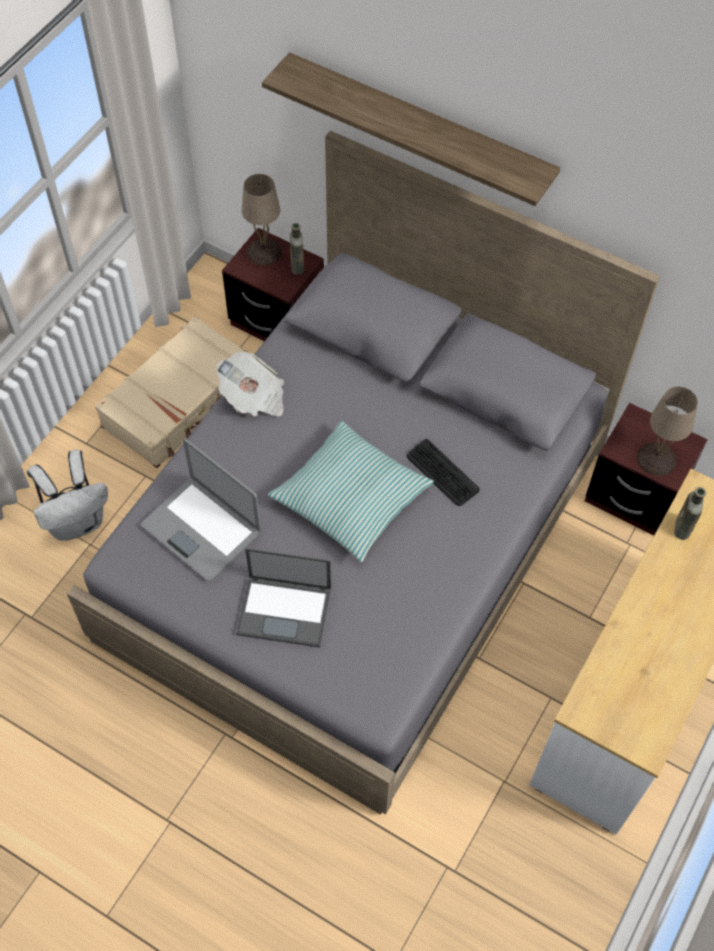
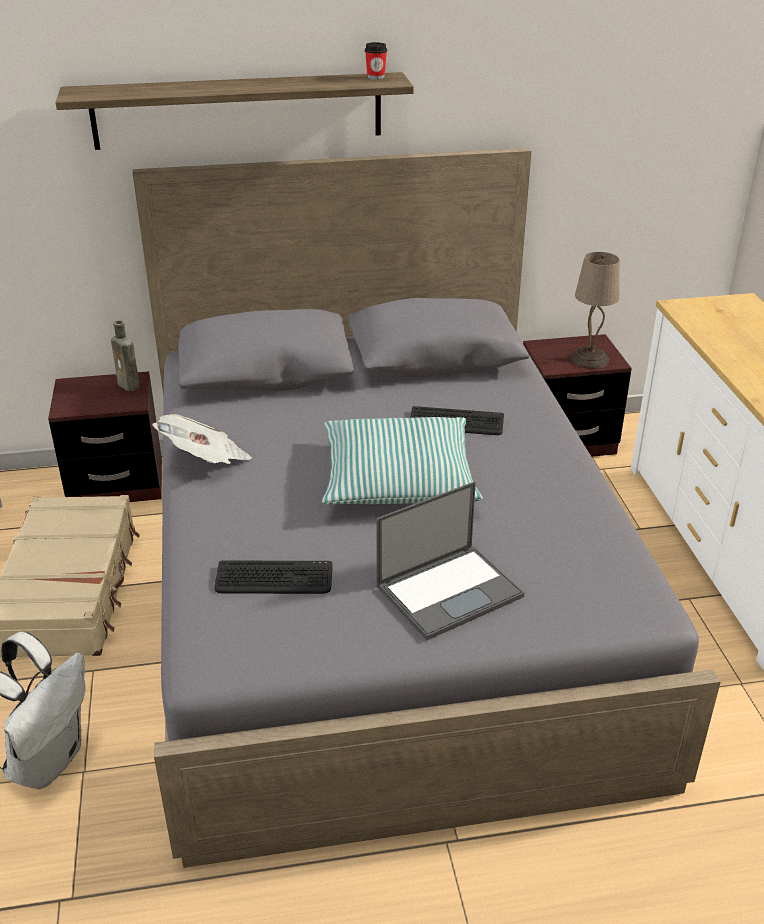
camera: 40 degrees left, 25 degrees down
(202, 528) = (274, 579): laptop -> keyboard
(264, 251) = (81, 389): beige table lamp -> none
(526, 167) = (376, 77): none -> cup
(682, 530) = (708, 330): brown bottle -> none

